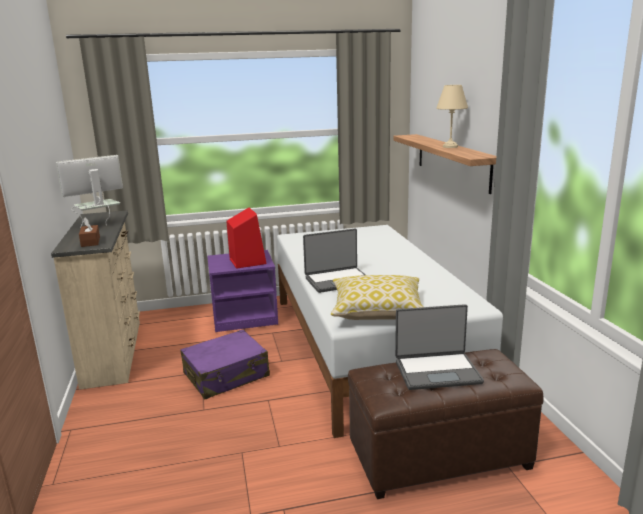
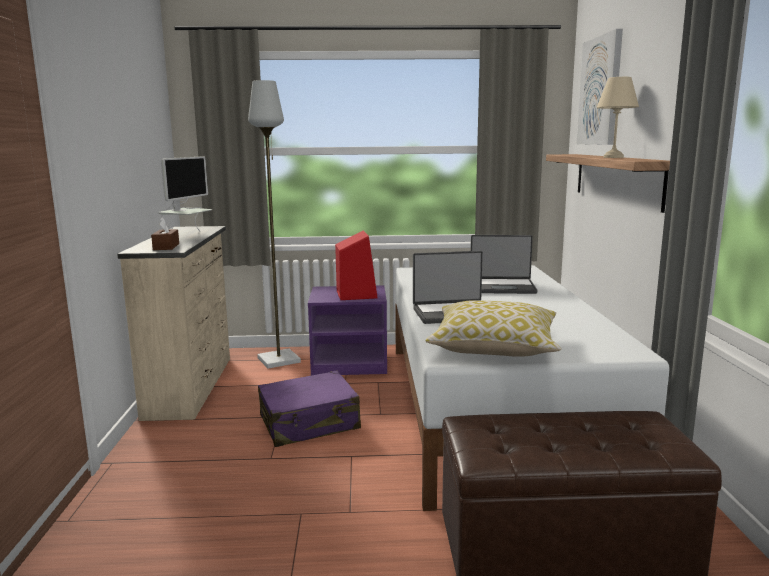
camera: 10 degrees right, 5 degrees down
(99, 224) = (187, 234): monitor -> monitor turned 135 degrees clockwise
(183, 319) = (279, 360): none -> grey floor lamp
(435, 88) = (600, 91): none -> picture
(437, 371) = (564, 429): laptop -> laptop (502, 287)

